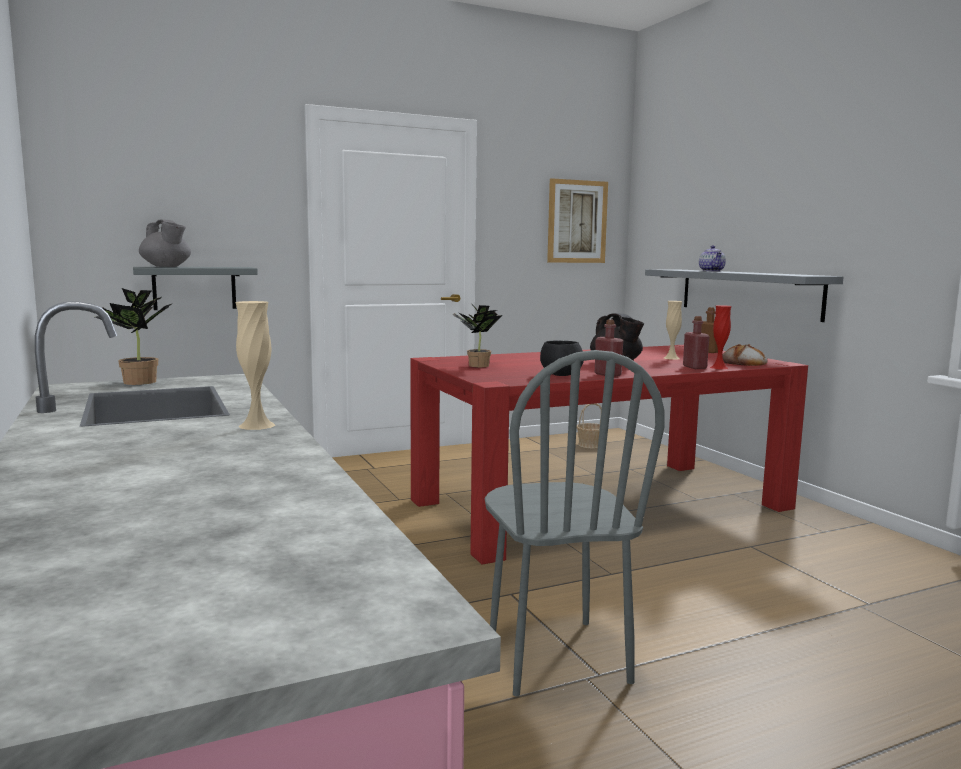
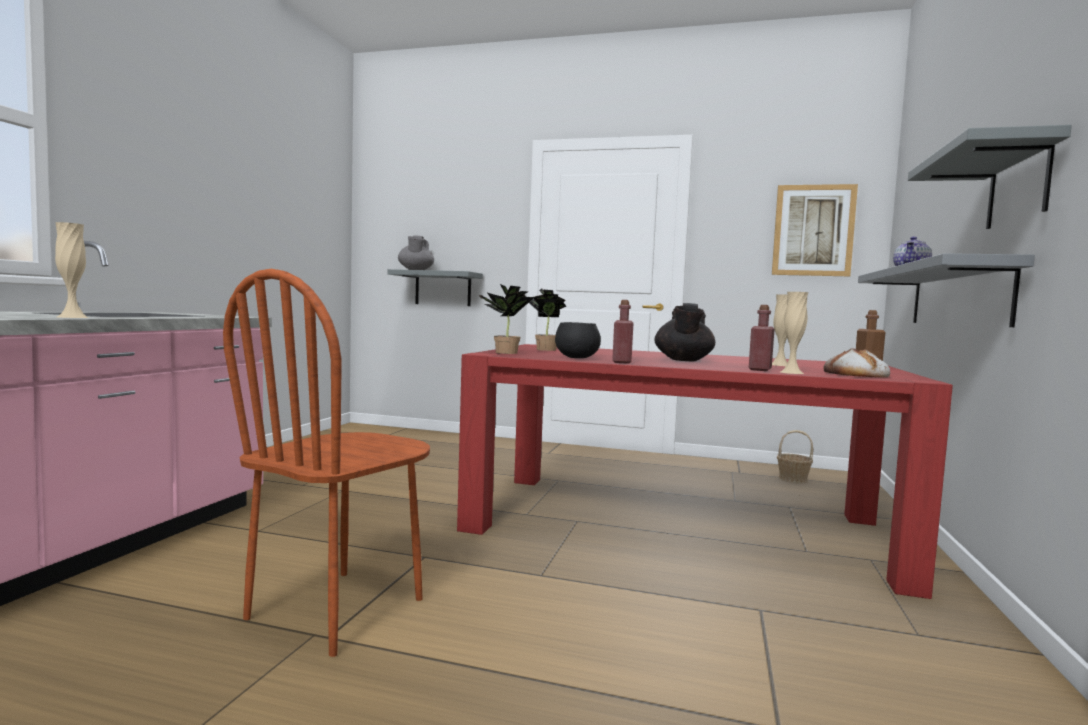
camera: 40 degrees right, 5 degrees down
(136, 383) = (190, 314): potted plant -> potted plant (503, 353)
(555, 656) = (337, 609): grey chair -> brown chair
(719, 367) = (791, 372): red vase -> beige vase
(820, 226) = (1018, 185): none -> grey shelf

